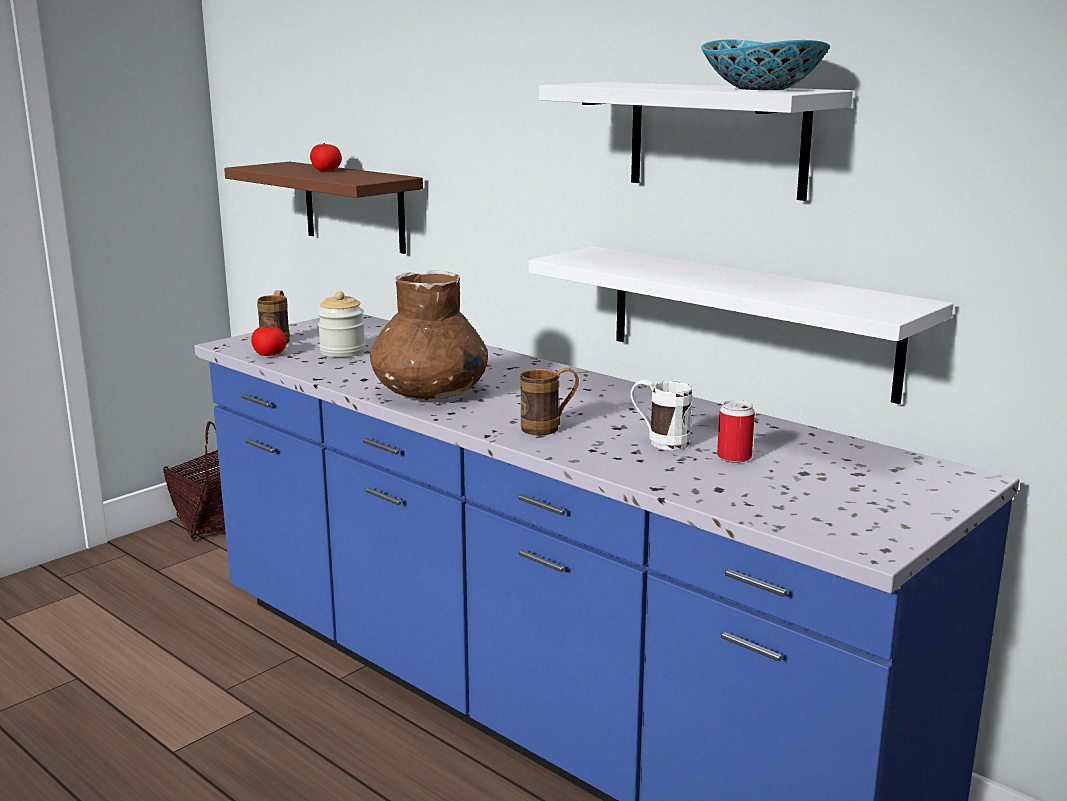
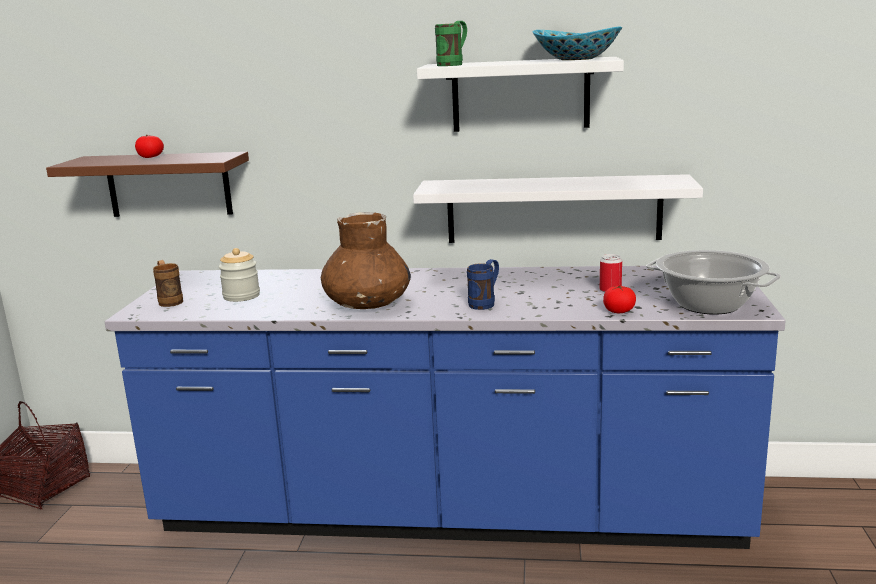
camera: 35 degrees left, 0 degrees up
(269, 354) = (188, 311): tomato -> tomato (619, 311)
(549, 428) = (485, 303): brown mug -> blue mug
(600, 84) = (454, 64): none -> green mug
(659, 442) = (559, 293): white mug -> none
(822, 517) = (708, 305): none -> cooking pot

